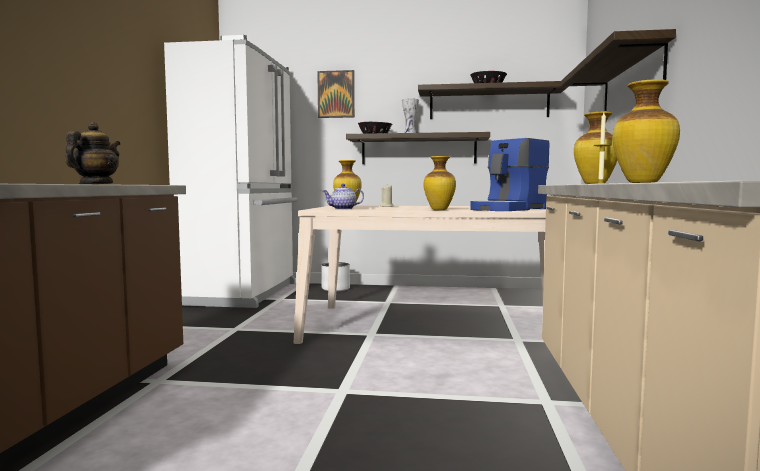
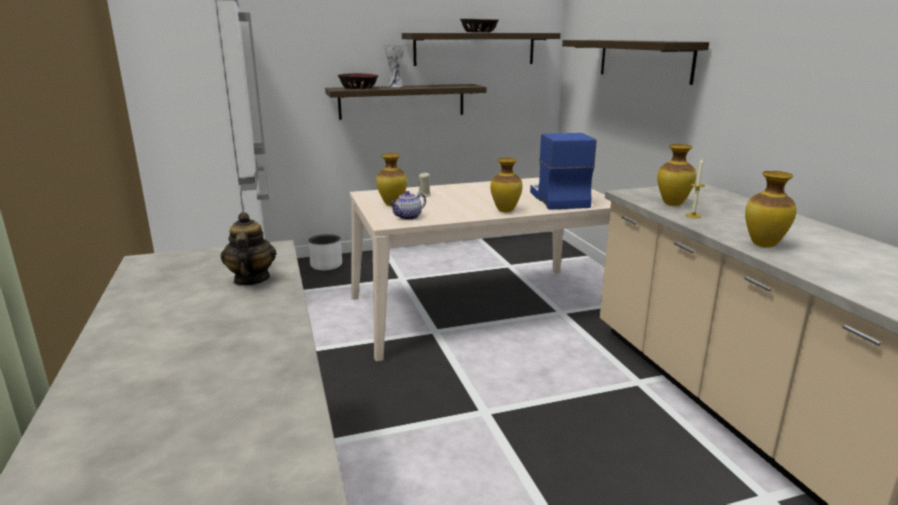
camera: 25 degrees left, 15 degrees up
(336, 94) = (301, 34): picture -> none
(509, 209) = (557, 199): coffee machine -> coffee machine turned 150 degrees clockwise

